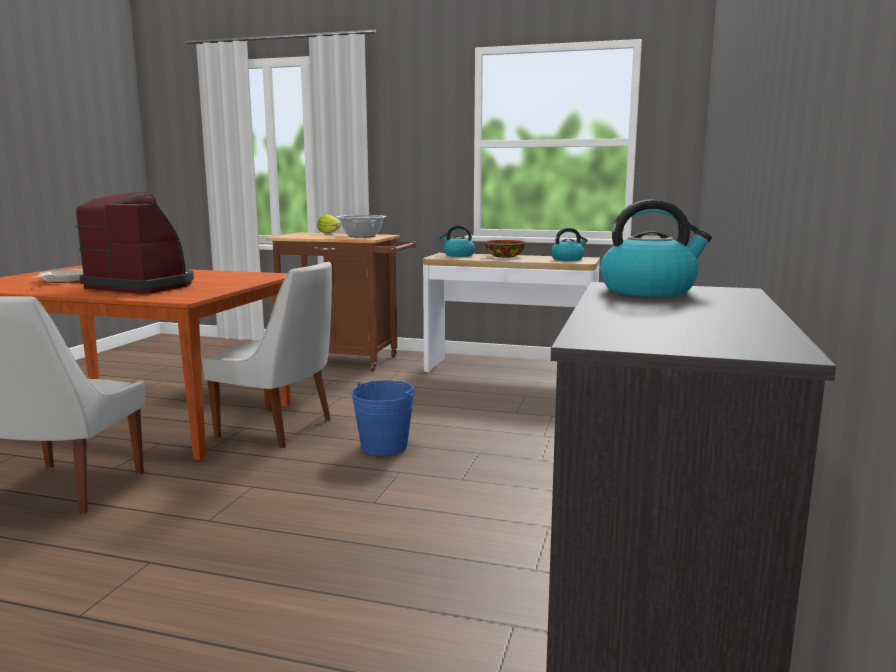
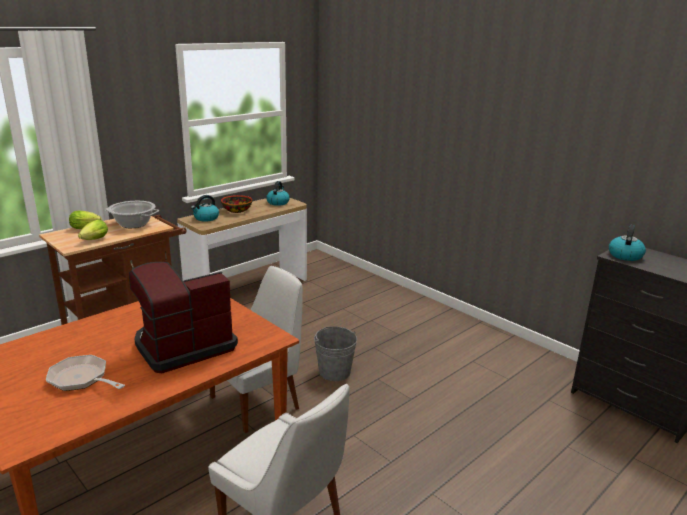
camera: 60 degrees left, 10 degrees up
(304, 236) = (93, 240): none -> lettuce
(384, 446) = (334, 372): blue bucket -> grey bucket

